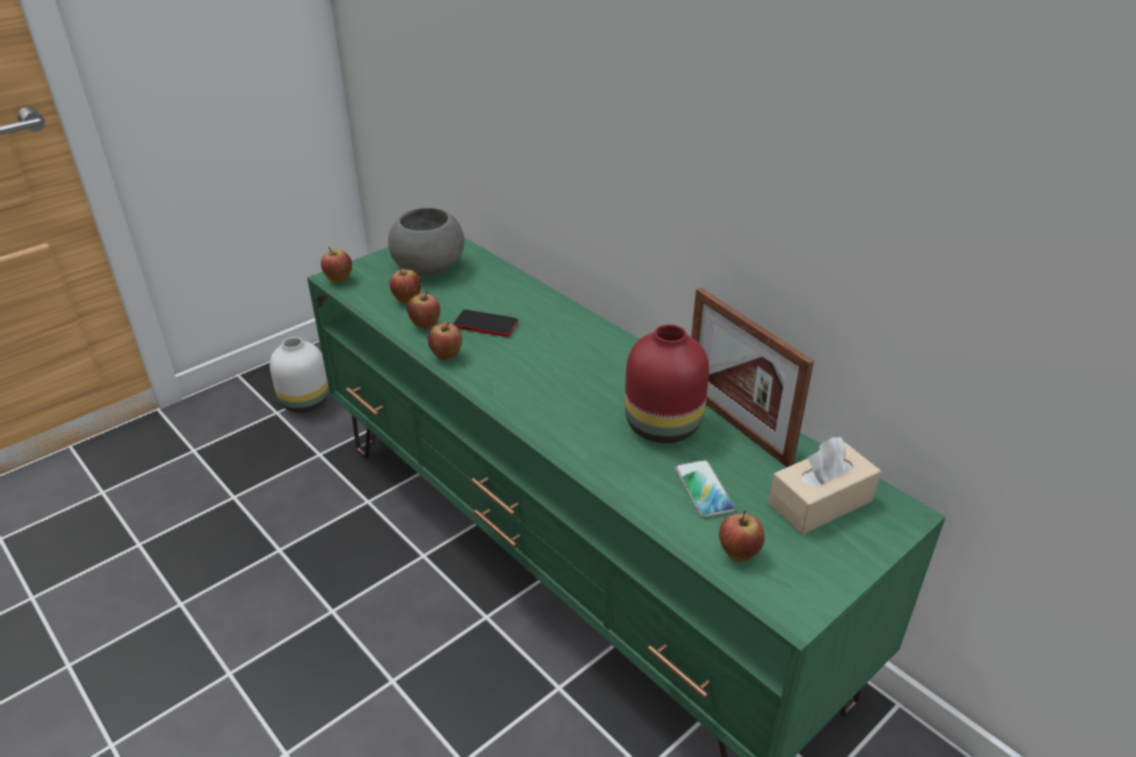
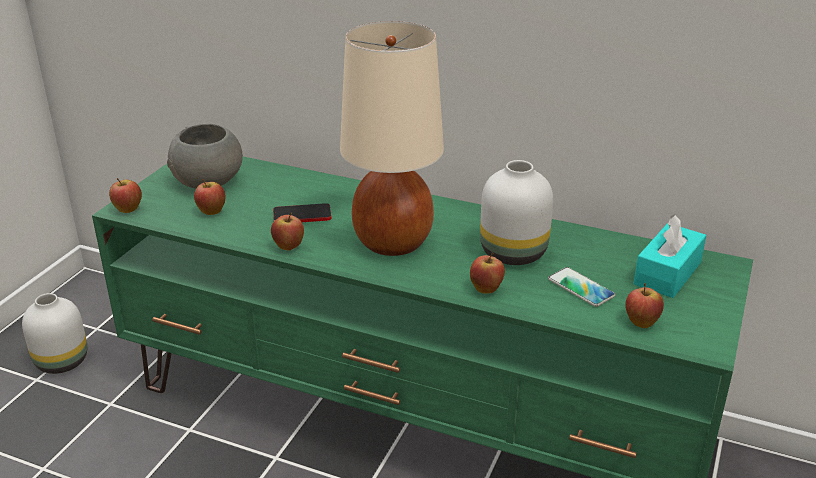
camera: 25 degrees left, 5 degrees down
(425, 326) = (248, 228): apple -> apple (486, 290)
(547, 378) = (392, 242): none -> beige table lamp
(664, 427) = (515, 254): red vase -> white vase
(736, 425) = (567, 238): picture frame -> none
(820, 502) = (667, 273): beige tissue box -> turquoise tissue box

